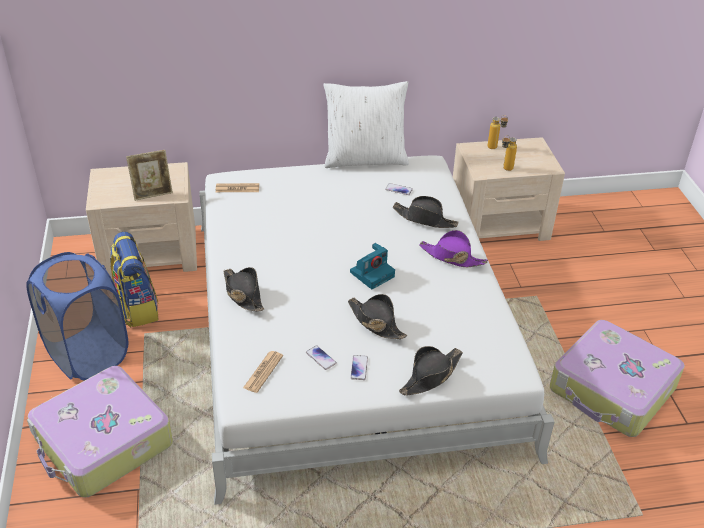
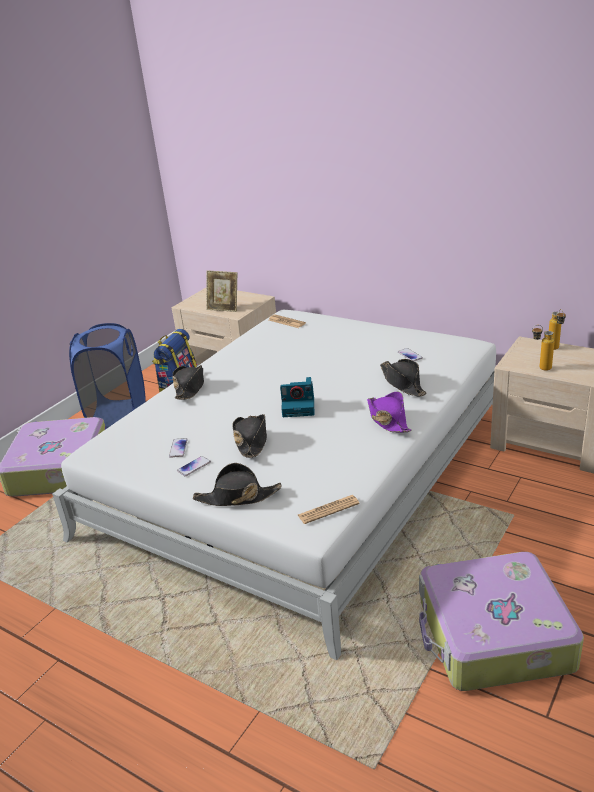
camera: 45 degrees right, 10 degrees down
(263, 372) = (129, 440): newspaper -> newspaper (328, 510)
(365, 159) = (415, 327): white pillow -> none

